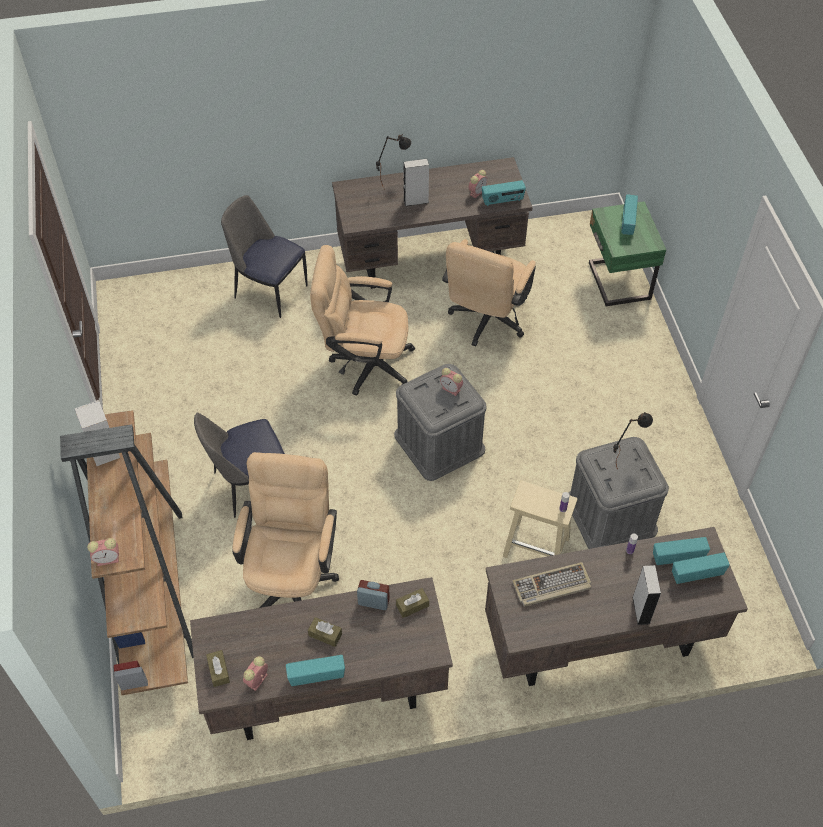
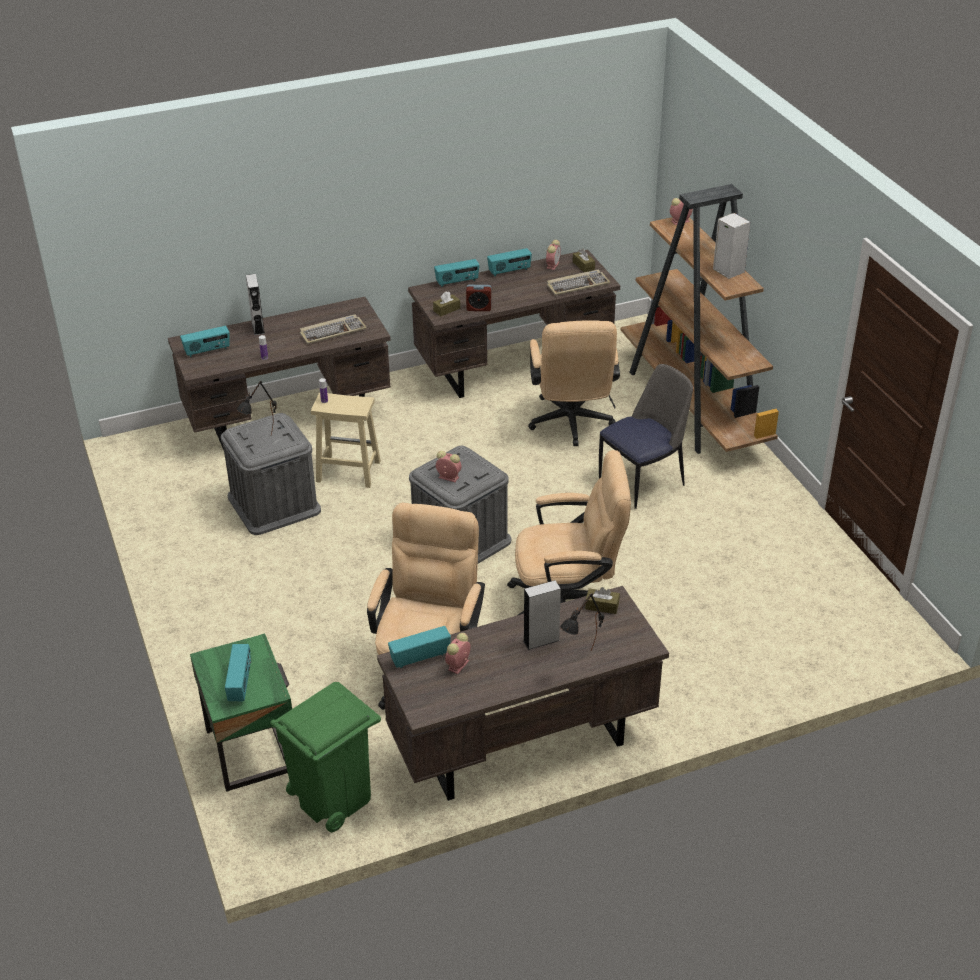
camera: 170 degrees right, 15 degrees down
(241, 630) = (577, 284): none -> keyboard
(269, 290) = (723, 671): chair -> none
(325, 634) = (511, 289): brown tissue box -> brown tissue box (602, 606)
(561, 244) = (333, 798): none -> green trash can
(677, 557) = (222, 358): radio -> radio (457, 282)

